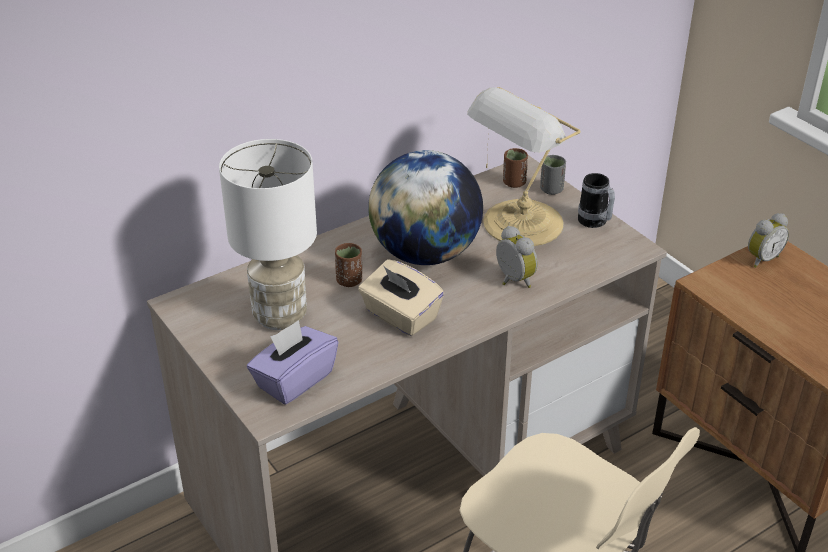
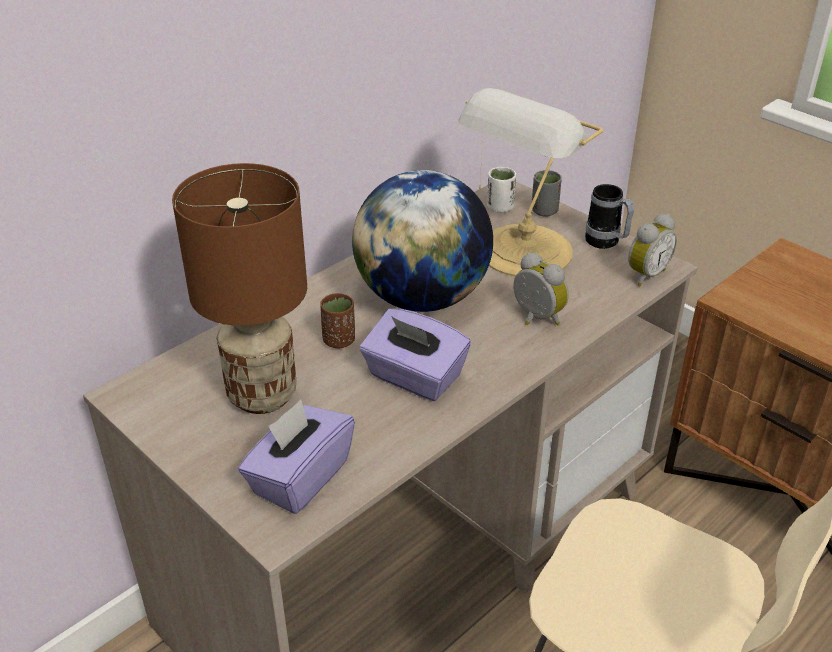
camera: 10 degrees left, 0 degrees up
(279, 315) = (261, 394): white table lamp -> brown table lamp
(400, 316) = (414, 377): beige tissue box -> purple tissue box
(514, 183) = (500, 207): brown cup -> white cup
(761, 259) = (779, 266): alarm clock -> alarm clock (645, 274)

